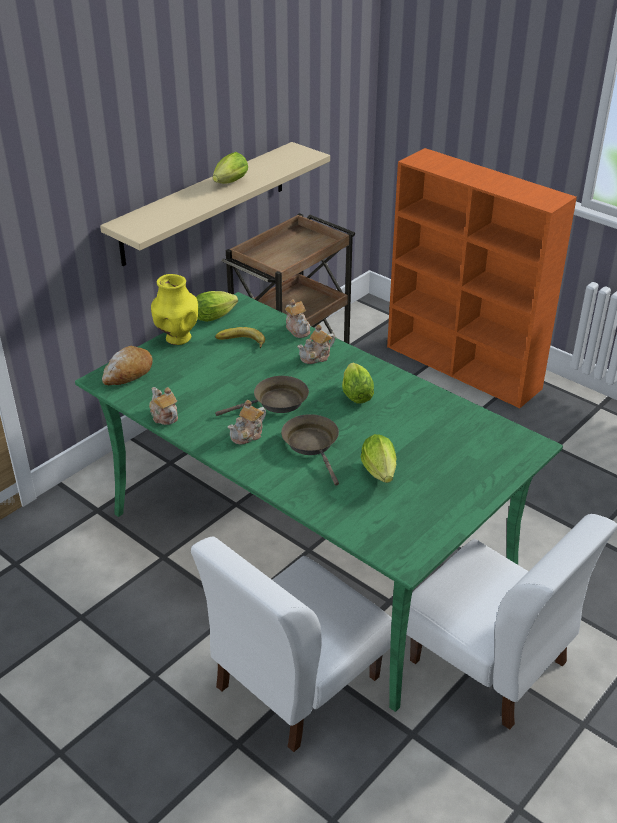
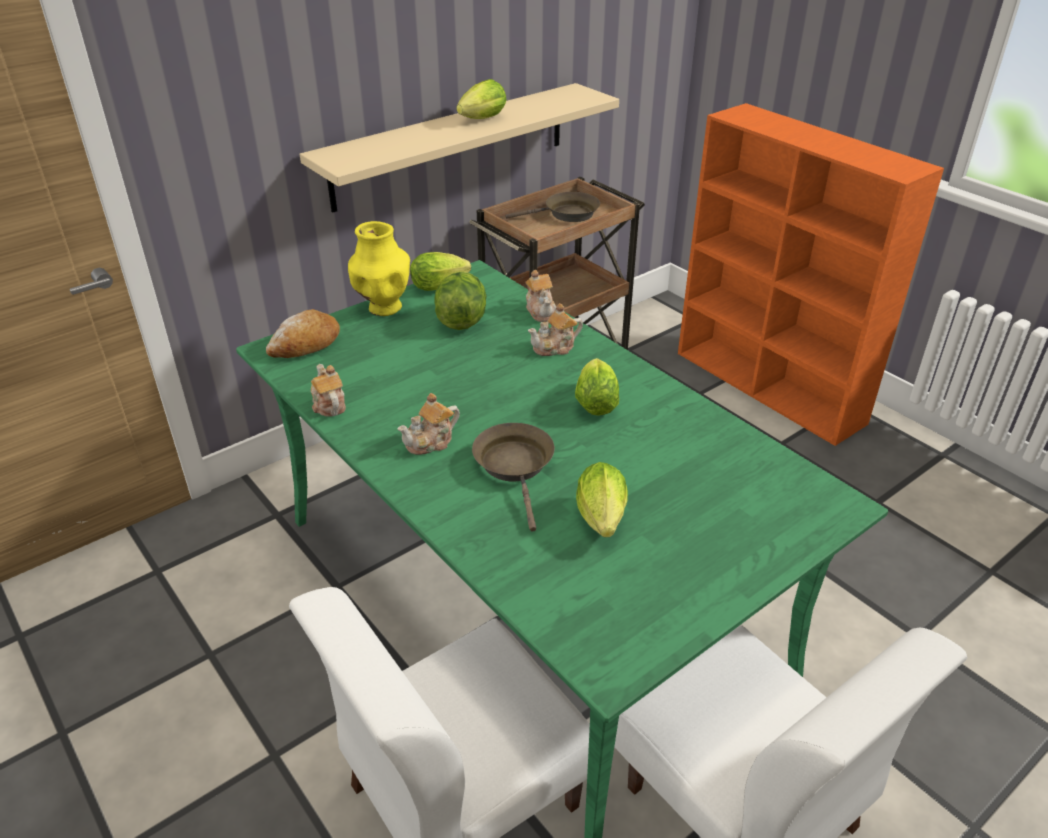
camera: 10 degrees right, 0 degrees up
(240, 343) = (461, 321): banana -> lettuce
(276, 402) = (483, 402): brown frying pan -> brown frying pan (567, 214)

